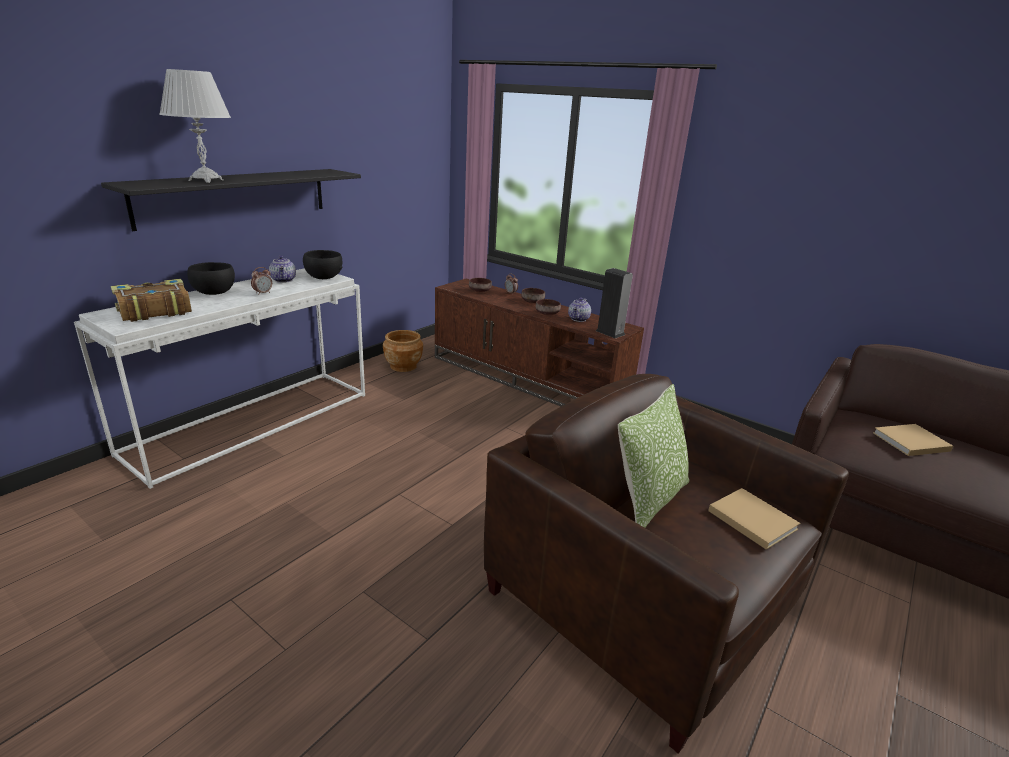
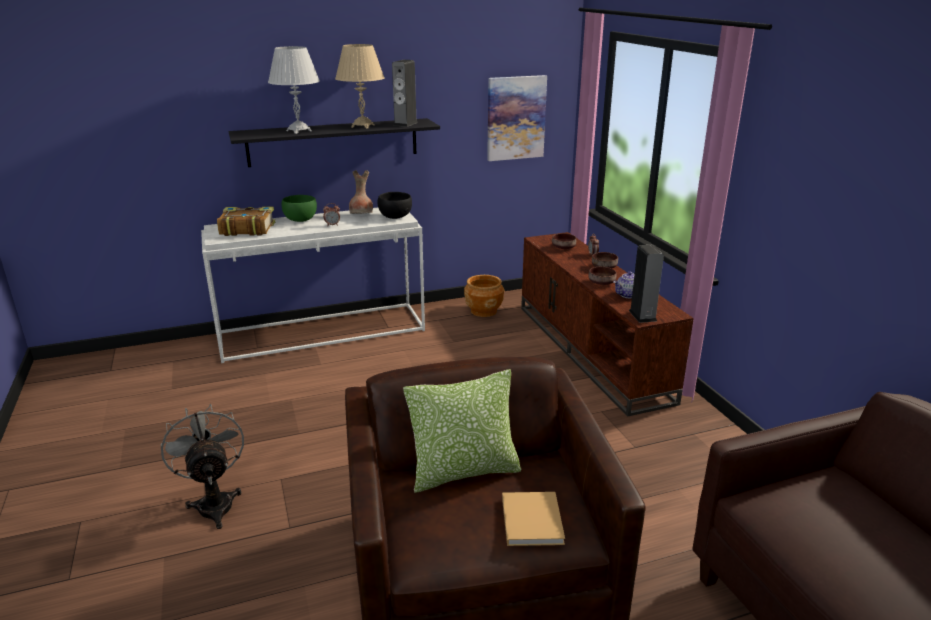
camera: 35 degrees right, 0 degrees up
(214, 293) = (300, 220): black bowl -> green bowl
(276, 175) = (362, 126): none -> beige table lamp
(284, 280) = (362, 215): teapot -> brown vase
(307, 652) = (214, 502): none -> grey fan
(320, 173) = (405, 124): none -> speaker
(406, 170) = (515, 118): none -> picture
(909, 442) = (852, 523): beige book -> none

